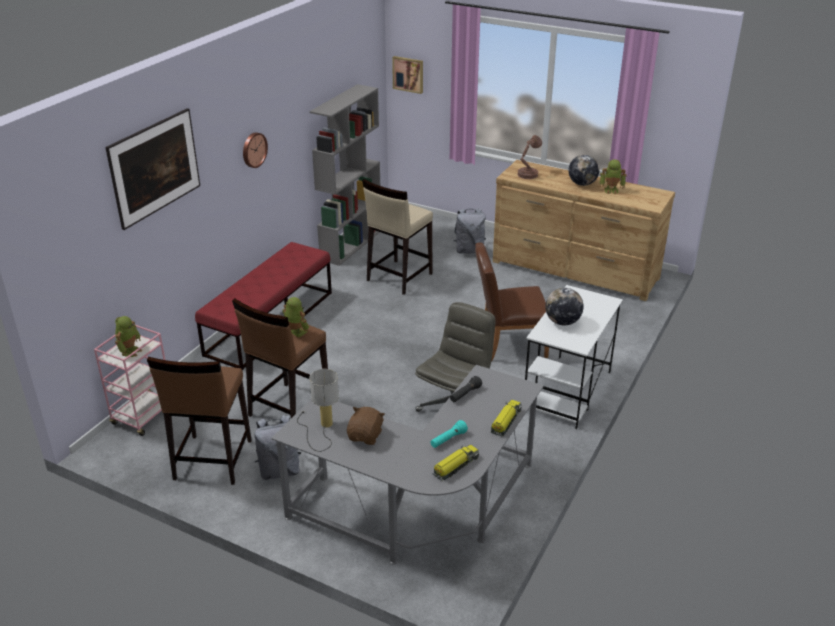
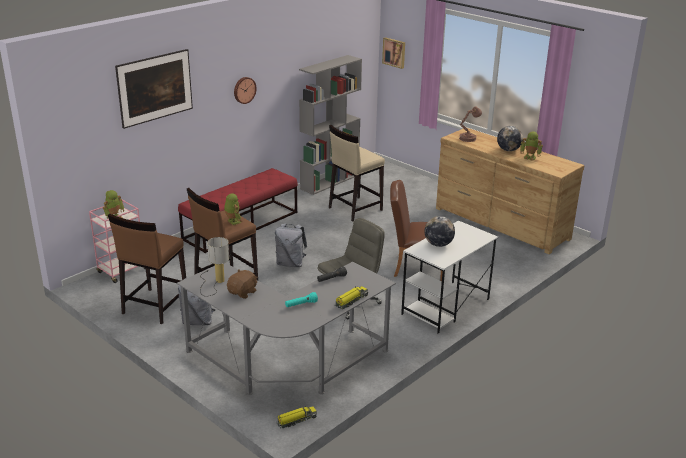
camera: 15 degrees right, 5 degrees down
(455, 466) = (296, 322): toy truck -> toy truck (296, 420)
(469, 250) = (421, 198): grey backpack -> grey backpack (290, 263)

